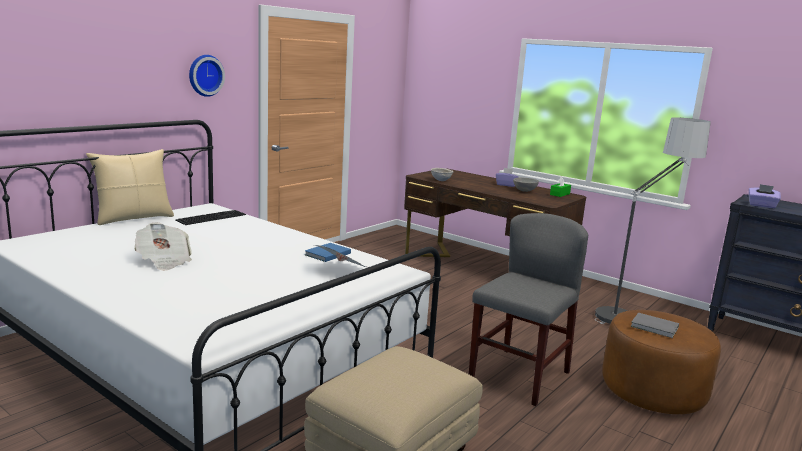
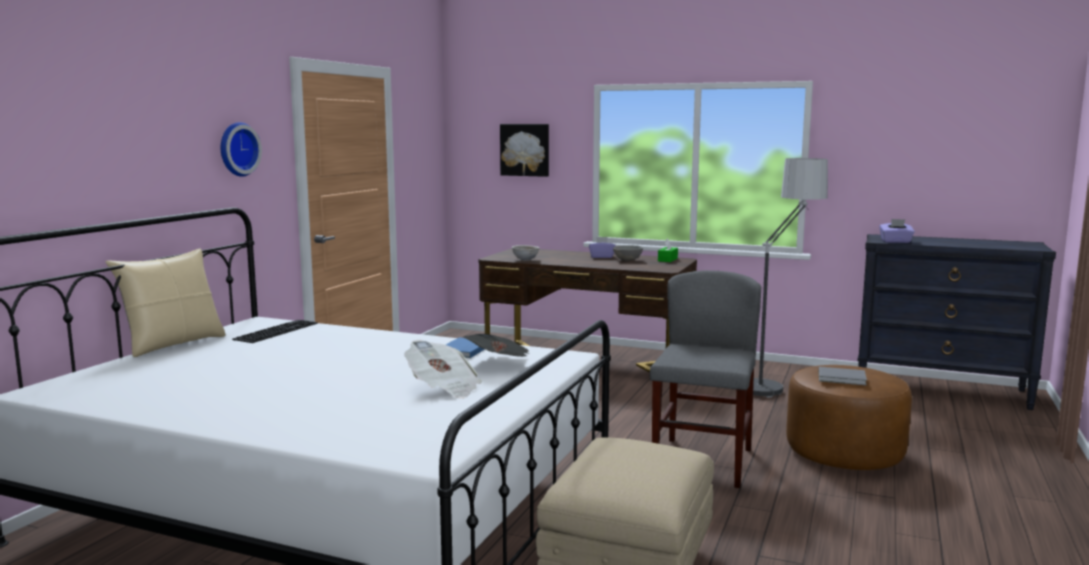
camera: 15 degrees left, 5 degrees down
(164, 261) = (271, 383): newspaper -> newspaper (444, 388)
(463, 89) = (525, 150): none -> picture

